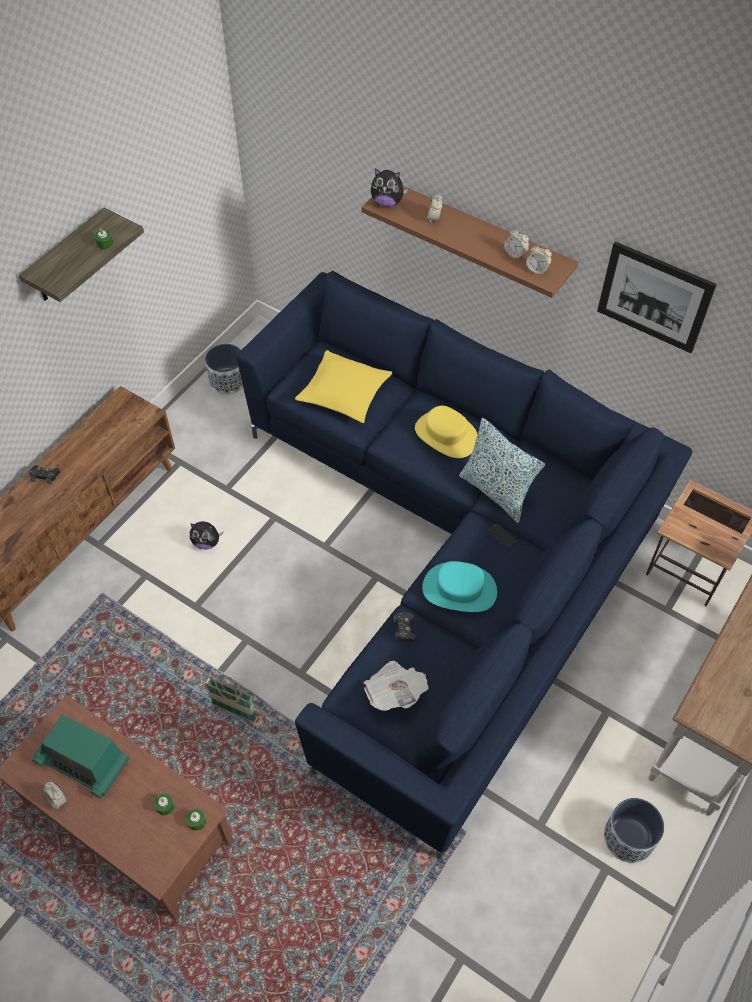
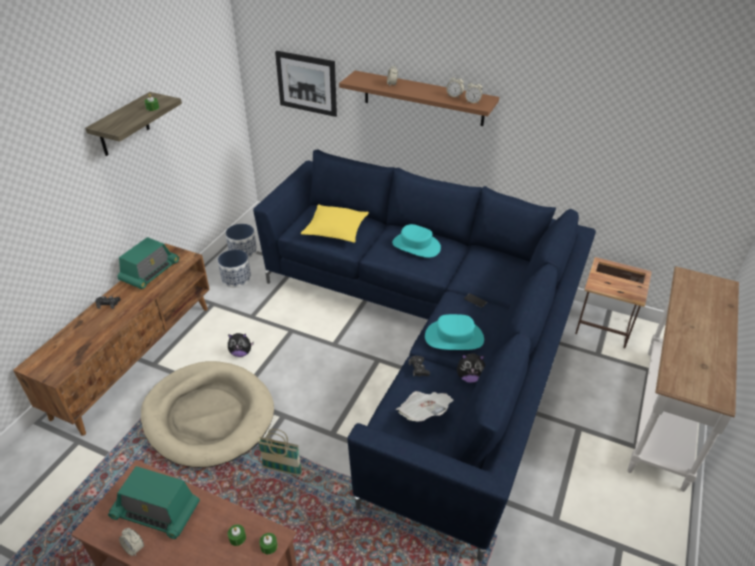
camera: 10 degrees left, 15 degrees down
(98, 432) = (150, 272): none -> radio
(158, 627) = (208, 416): none -> beige dog bed
(387, 202) = (356, 80): plush toy -> plush toy (469, 377)
(446, 435) = (416, 246): yellow hat -> turquoise hat
(496, 492) = (462, 276): pillow -> none
(629, 838) = (629, 519): planter -> planter (236, 279)
(654, 297) = (558, 109): picture -> picture (306, 83)

